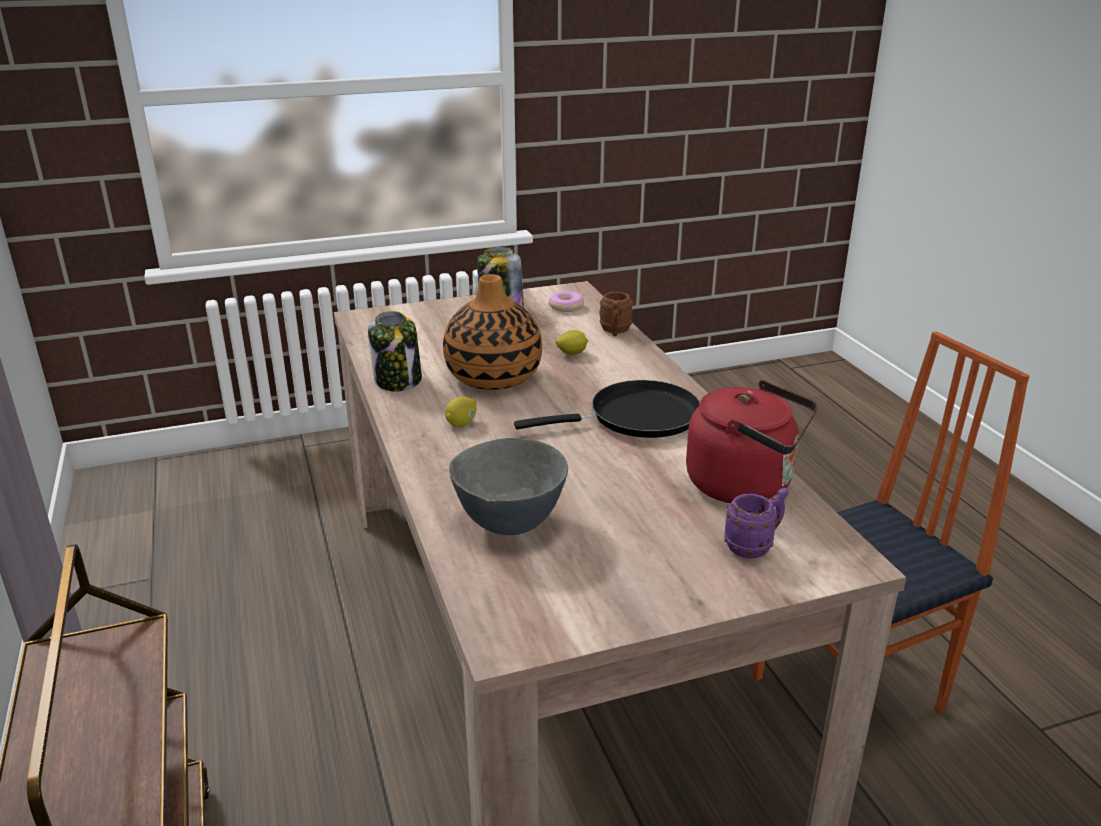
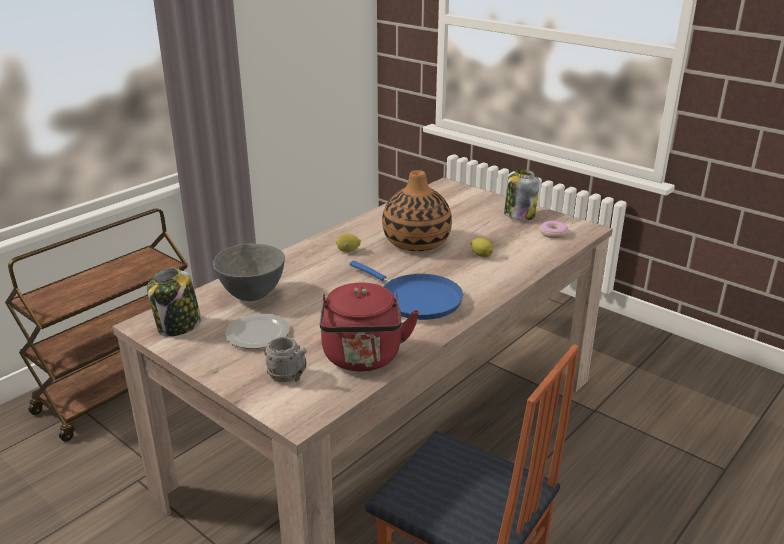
camera: 60 degrees right, 0 degrees up
(398, 381) = (378, 220): jar -> jar (178, 326)
(615, 331) = (538, 260): brown mug -> none
(624, 545) = (256, 334): none -> plate
(636, 417) = (415, 299): black frying pan -> blue frying pan
(754, 546) = (289, 377): purple mug -> grey mug

